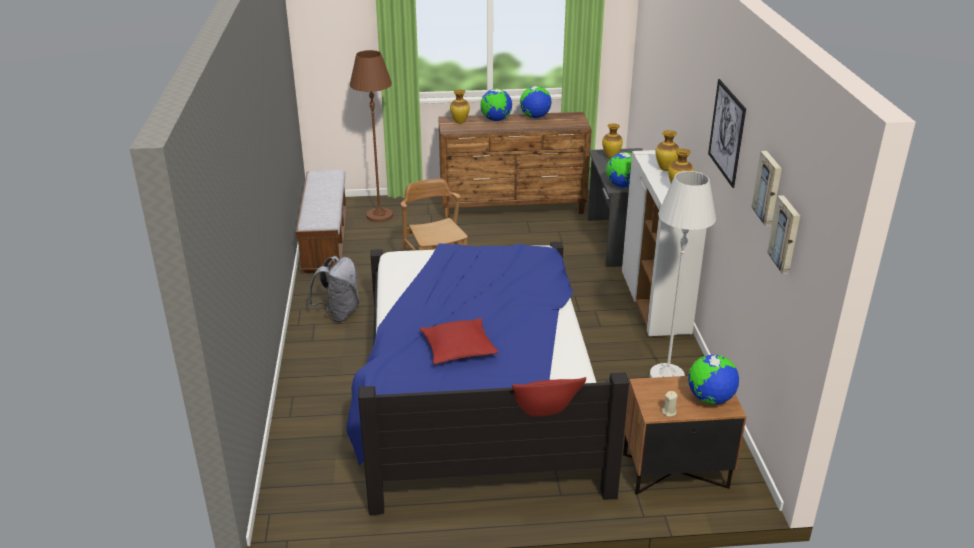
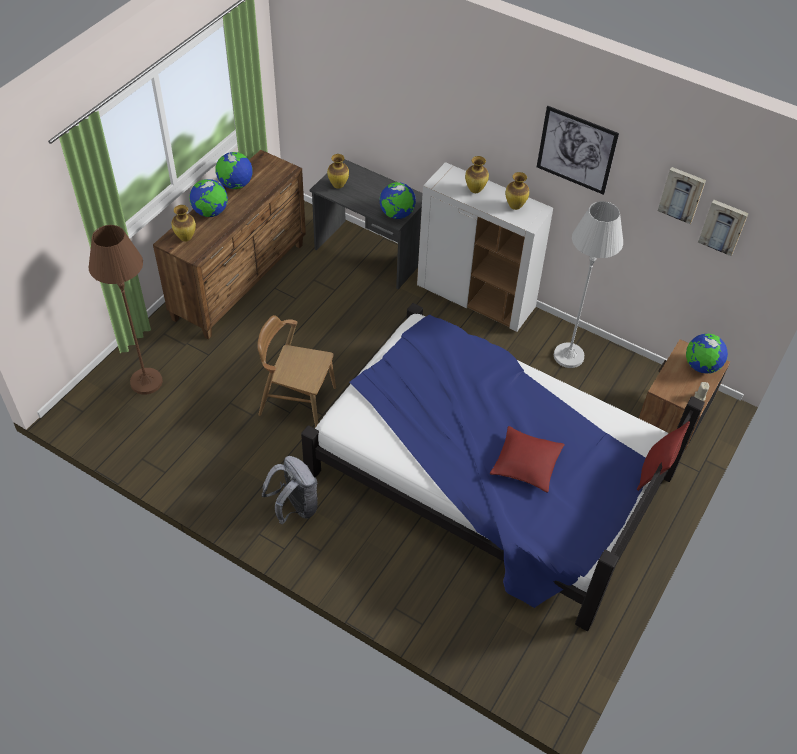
camera: 55 degrees left, 20 degrees up
(325, 241) = (150, 449): bench -> none

